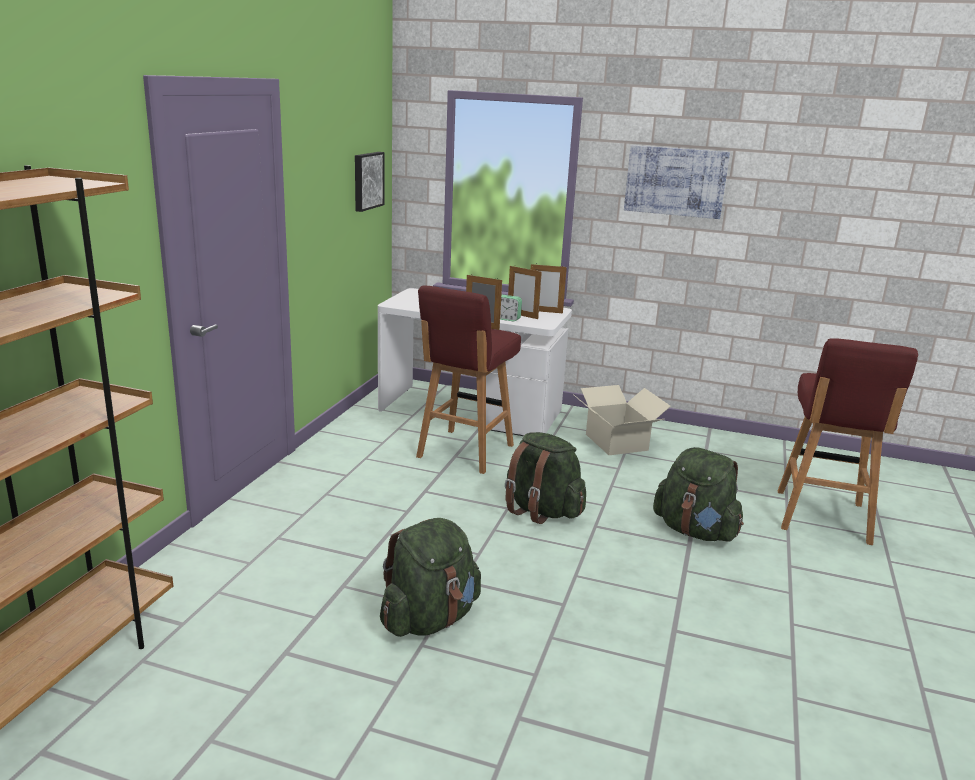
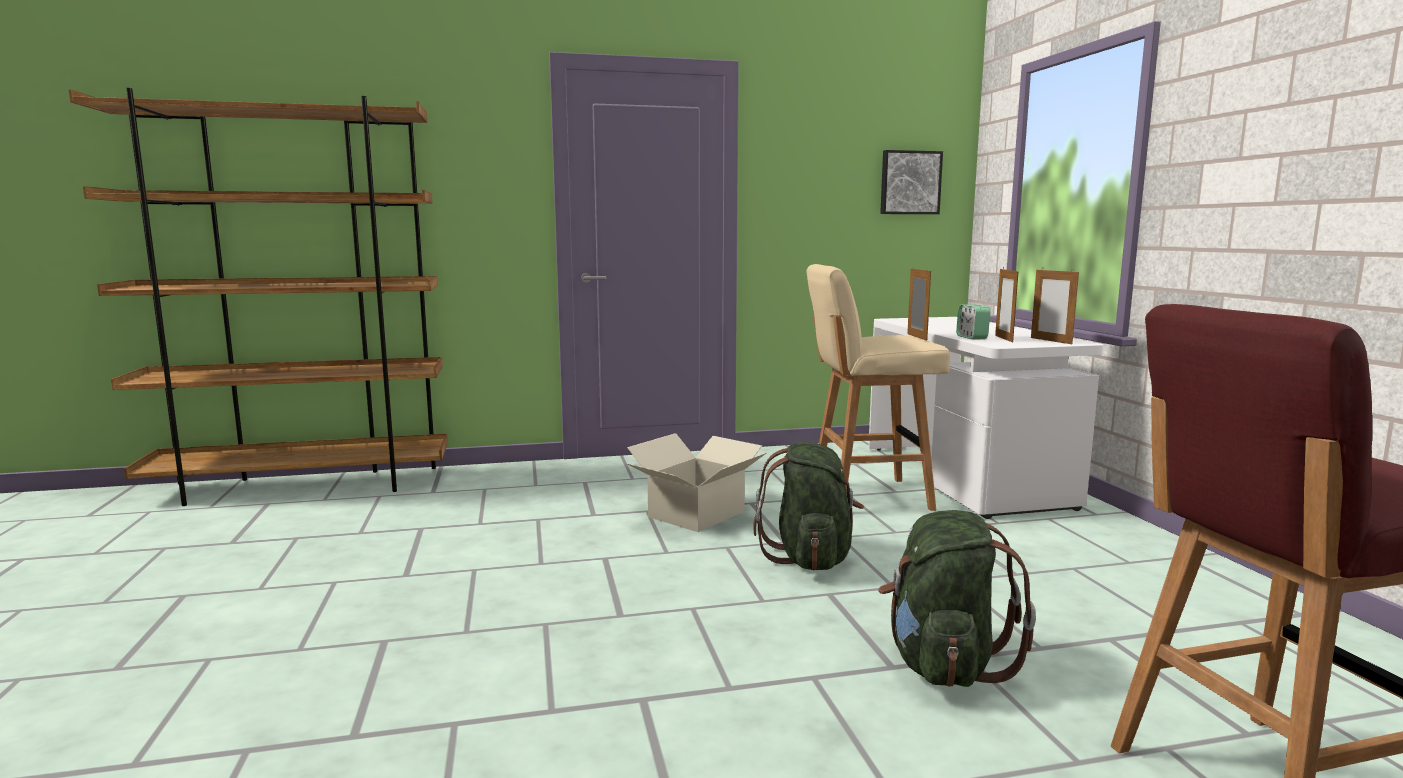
camera: 60 degrees right, 10 degrees down
(430, 619) = (520, 562): green backpack -> none
(464, 452) = (866, 496): red stool -> beige stool
(616, 442) = (1089, 556): cardboard box -> cardboard box (695, 514)
(675, 181) = (1284, 118): picture -> none

